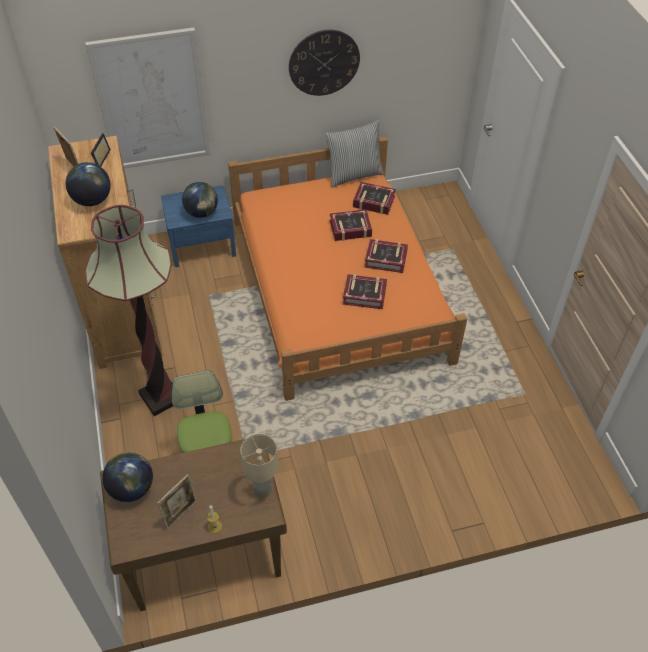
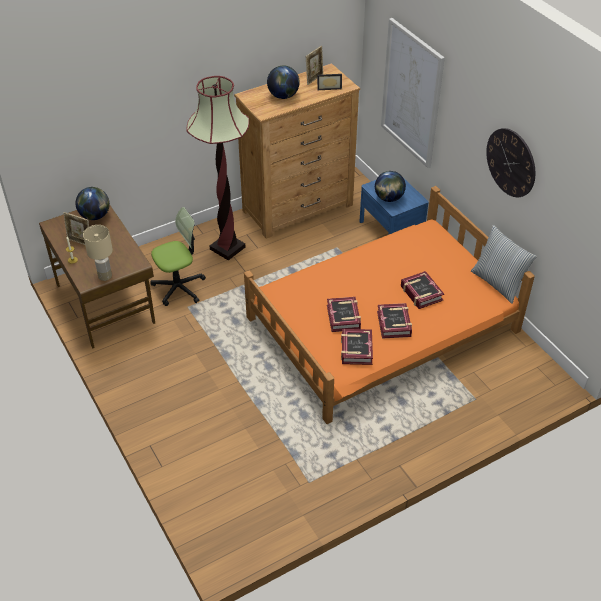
camera: 75 degrees right, 5 degrees down
(374, 202) = (466, 302): book -> book (356, 350)

